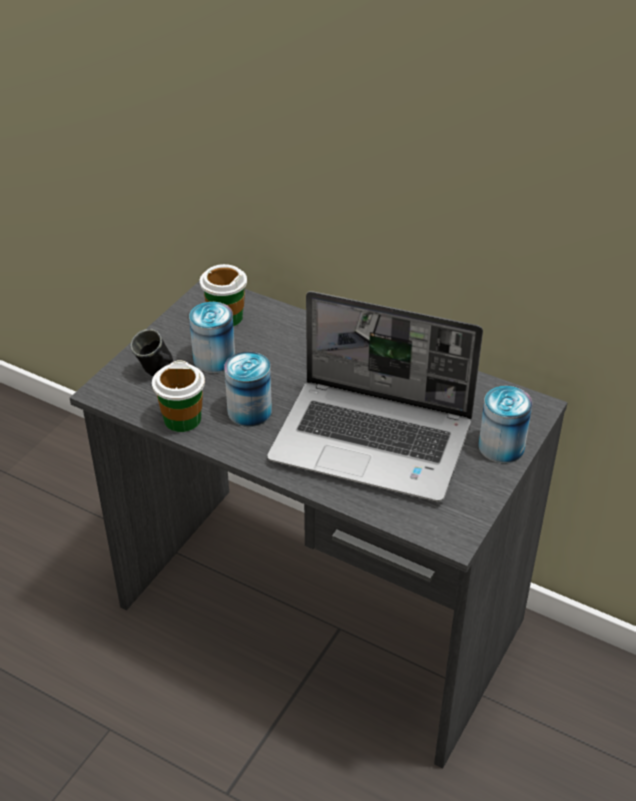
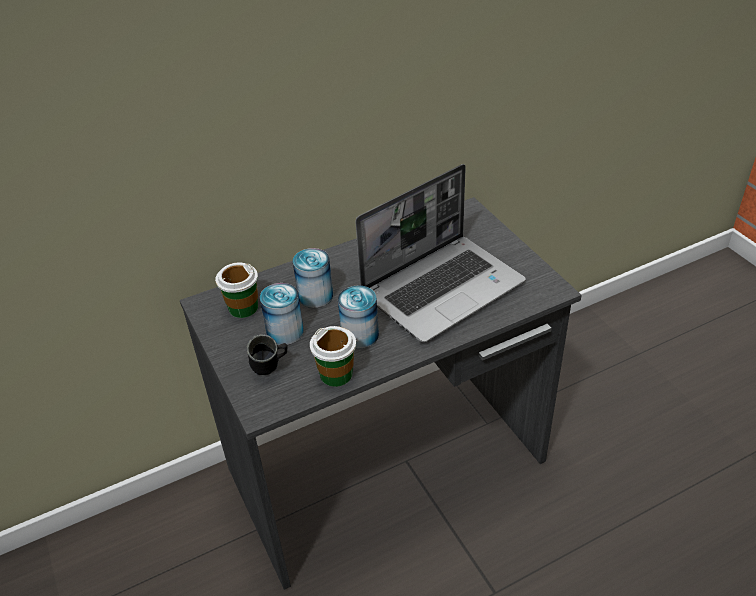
camera: 55 degrees left, 0 degrees up
(501, 447) = (491, 237): can -> can (315, 295)

